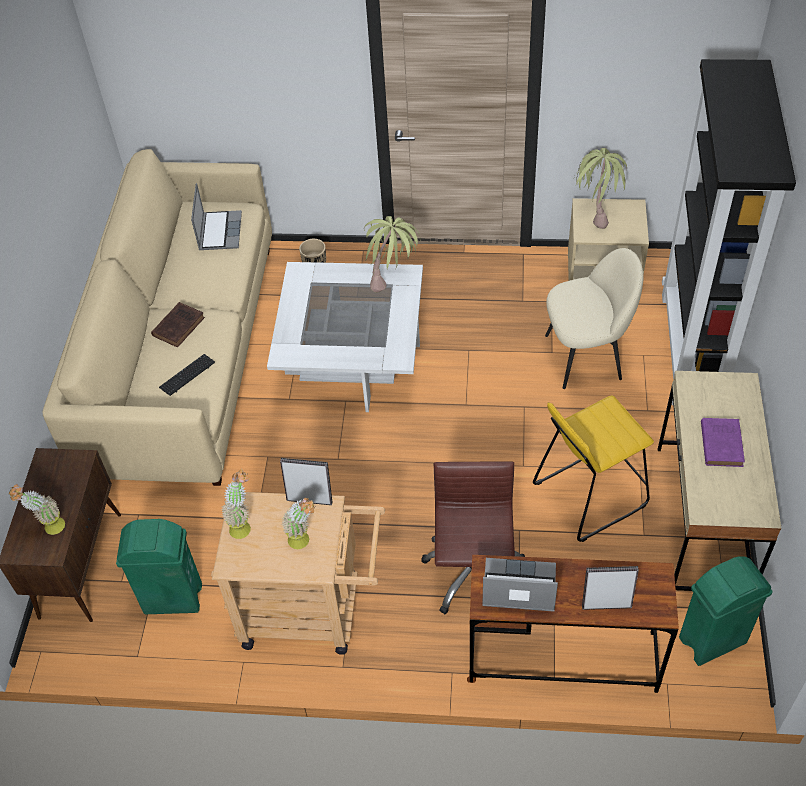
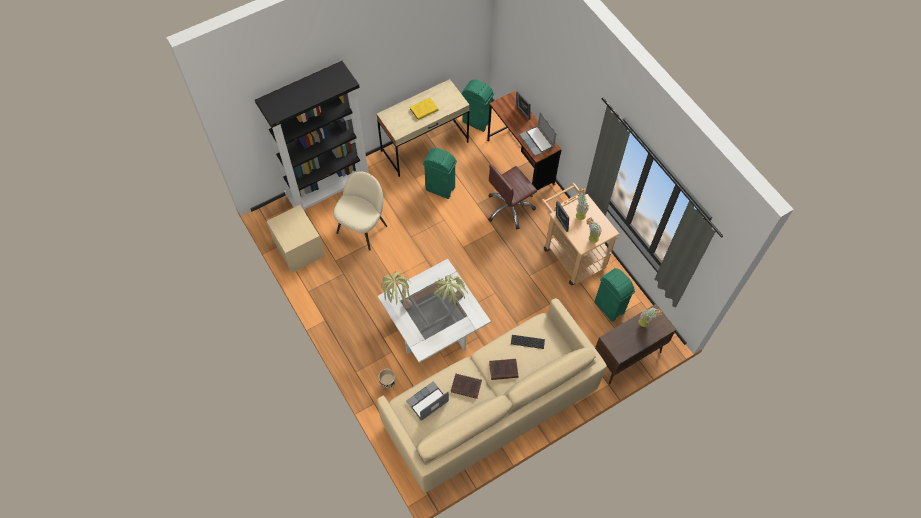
camera: 130 degrees left, 10 degrees up
(197, 278) = (467, 386): none -> brown book
(586, 356) = (362, 228): beige chair -> beige chair turned 75 degrees clockwise
(589, 494) = (440, 189): yellow stool -> green trash can
(596, 213) = (291, 236): potted plant -> potted plant (450, 302)
(721, 443) = (423, 110): purple book -> yellow book

